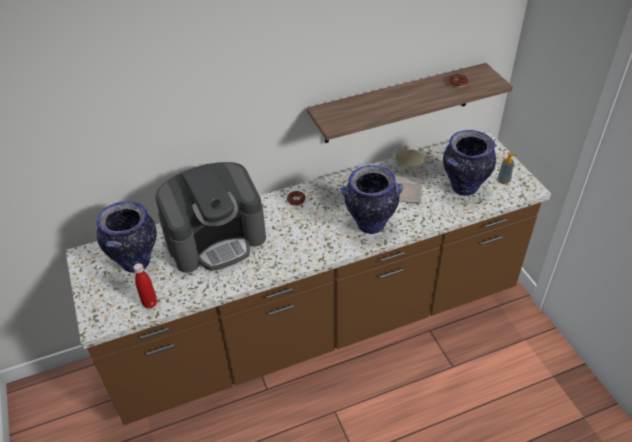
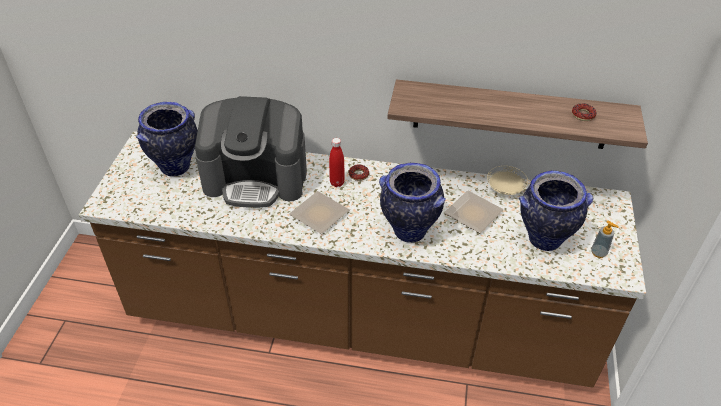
camera: 30 degrees right, 0 degrees up
(150, 303) = (155, 208): red bottle -> red bottle (337, 183)
(292, 243) = (319, 213): none -> plate

